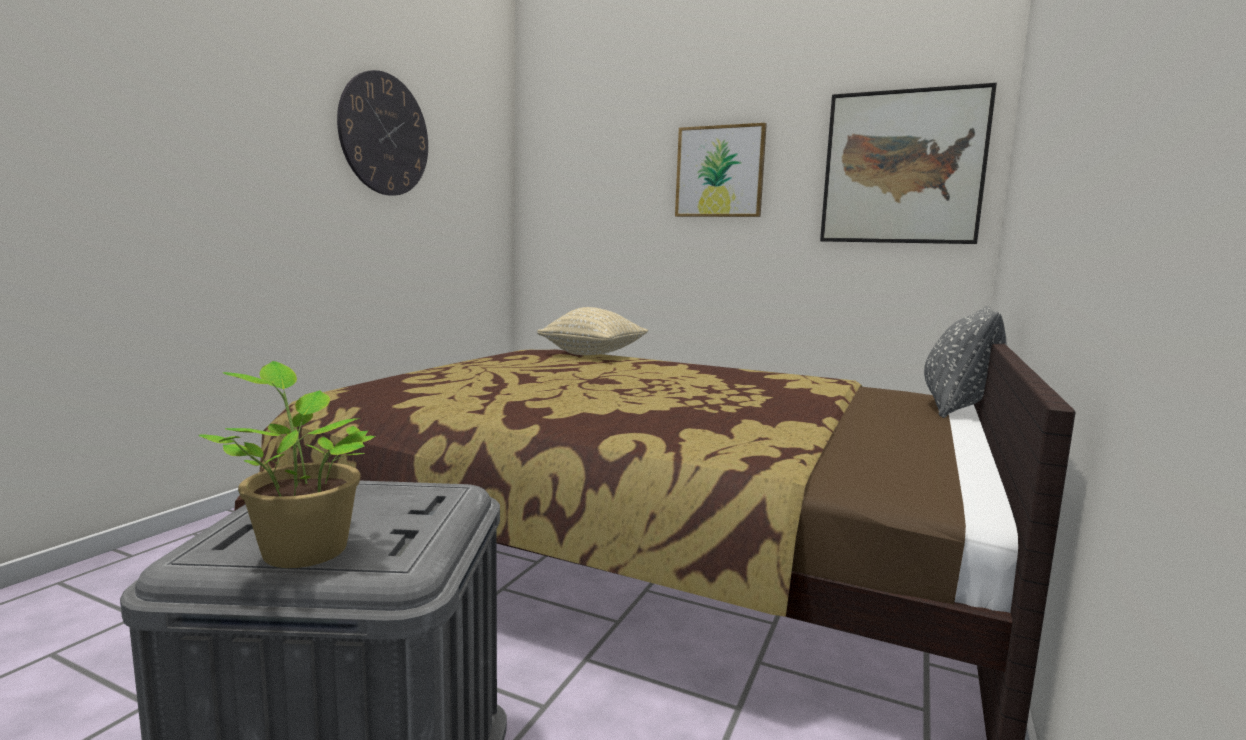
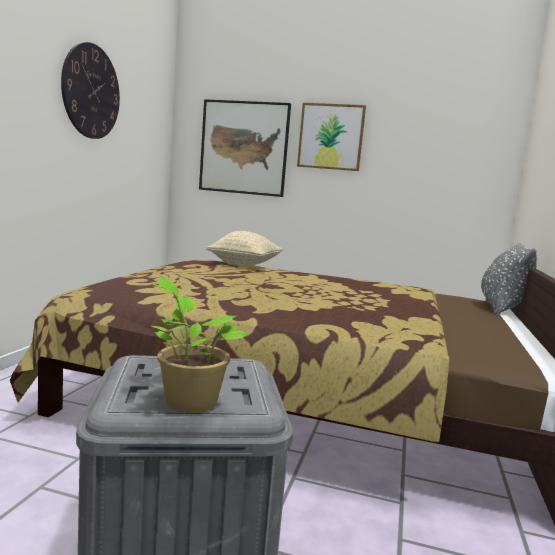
camera: 10 degrees left, 0 degrees up
(902, 168) = (457, 145): picture -> picture (244, 148)

